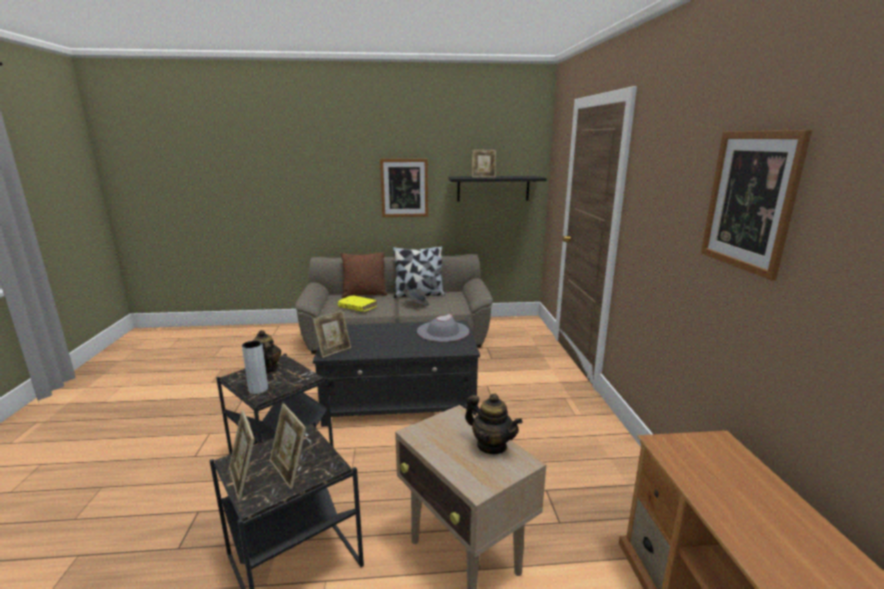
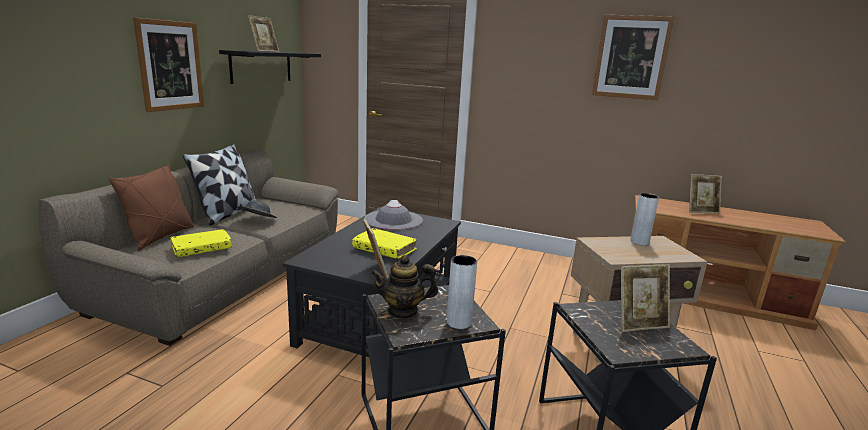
camera: 65 degrees left, 0 degrees up
(245, 480) = (652, 348): picture frame -> picture frame (701, 211)
(376, 343) = (384, 250): none -> yellow book
(491, 446) = (639, 242): teapot -> grey vase

